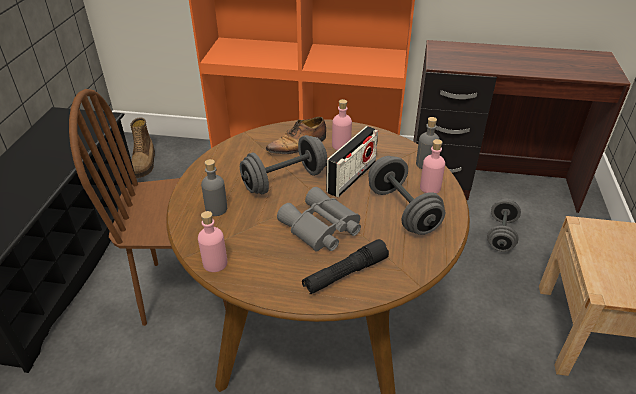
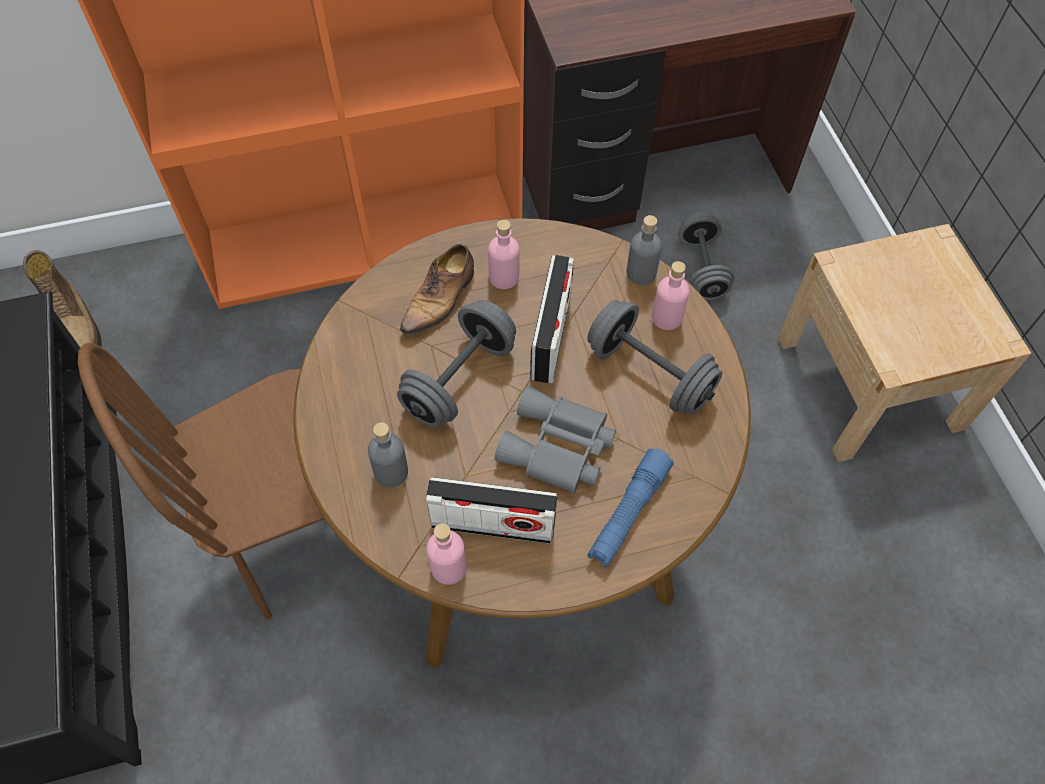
camera: 25 degrees left, 20 degrees up
(256, 251) = (493, 524): none -> radio
(345, 274) = (628, 513): black flashlight -> blue flashlight

